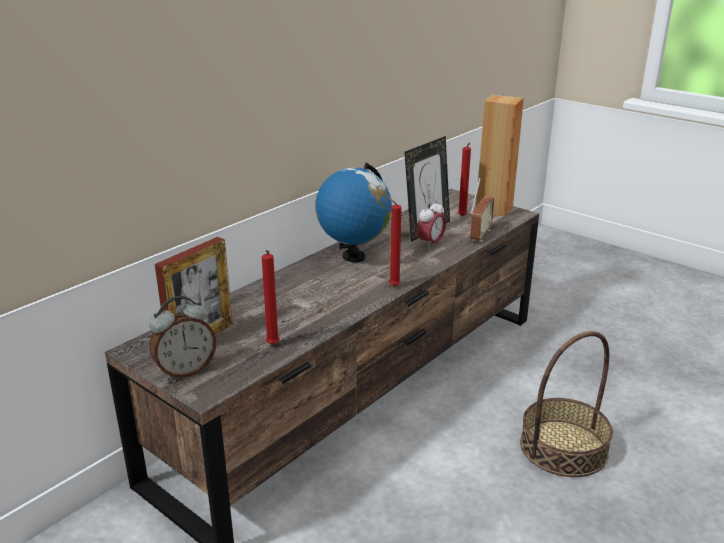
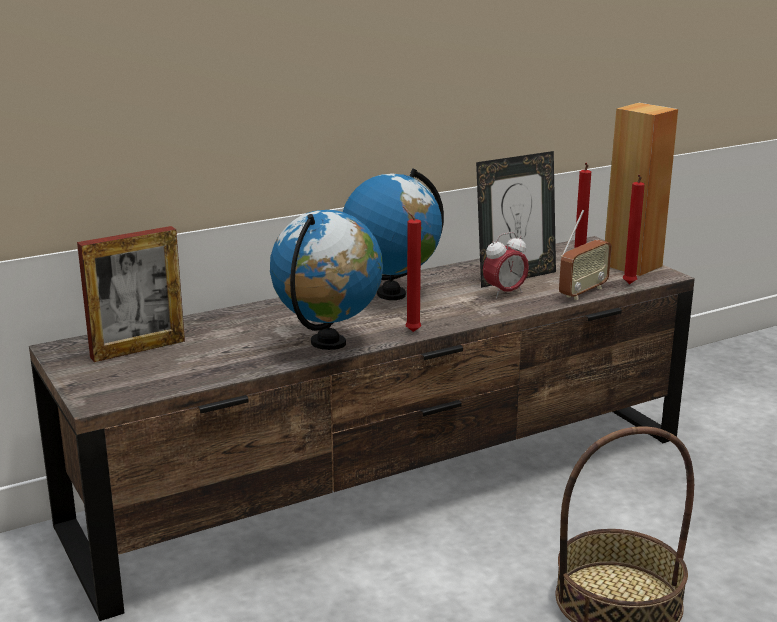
camera: 20 degrees right, 5 degrees down
(185, 370) = (95, 376): alarm clock -> none
(272, 346) = (210, 369): red candle -> red candle (629, 285)
(343, 307) = (328, 343): none -> globe

